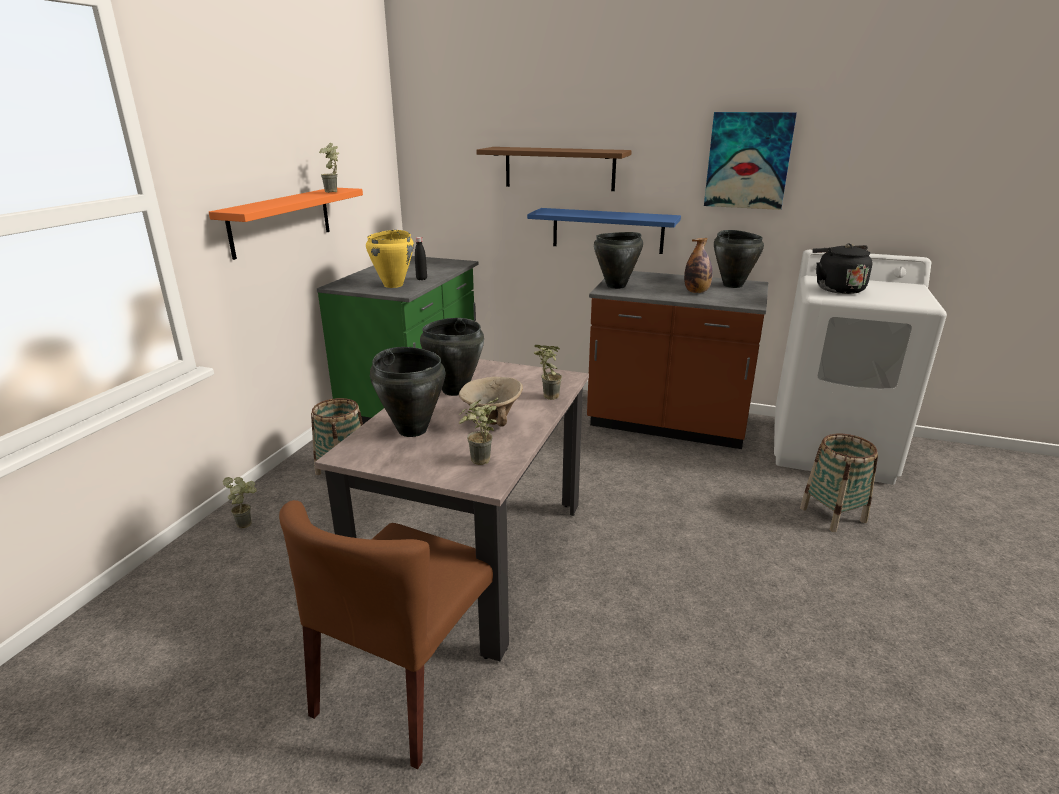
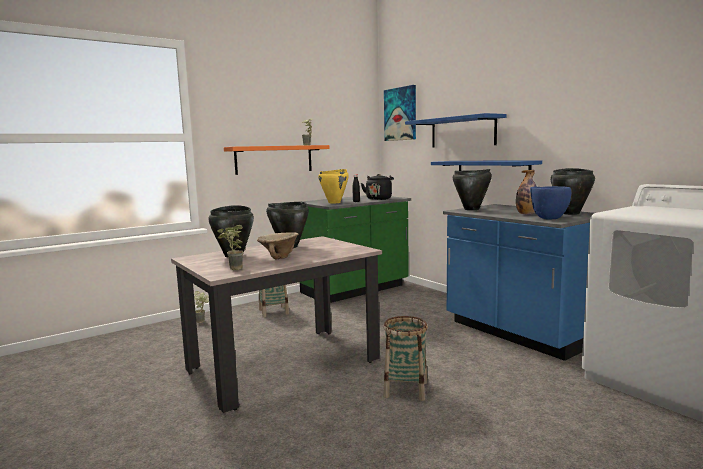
camera: 35 degrees right, 15 degrees down
(406, 684) = (170, 405): brown chair -> none
(546, 396) = (331, 254): potted plant -> none
(559, 168) = (462, 132): brown shelf -> blue shelf
(667, 424) = (518, 333): brown counter -> blue counter
(734, 299) = (549, 218): none -> blue bowl
(748, 160) = (590, 112): picture -> picture (400, 114)
(833, 515) = (592, 422): basket -> basket (406, 389)
(836, 289) = (640, 211): black kettle -> black kettle (379, 199)

